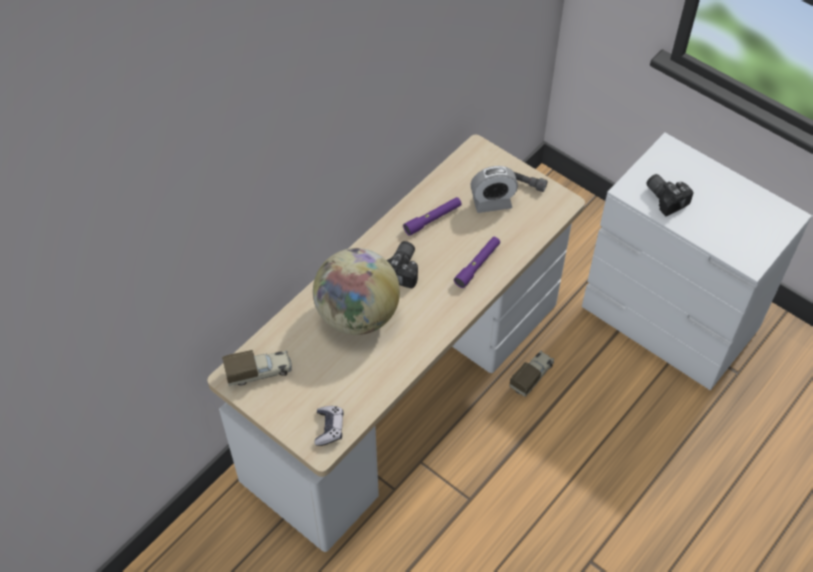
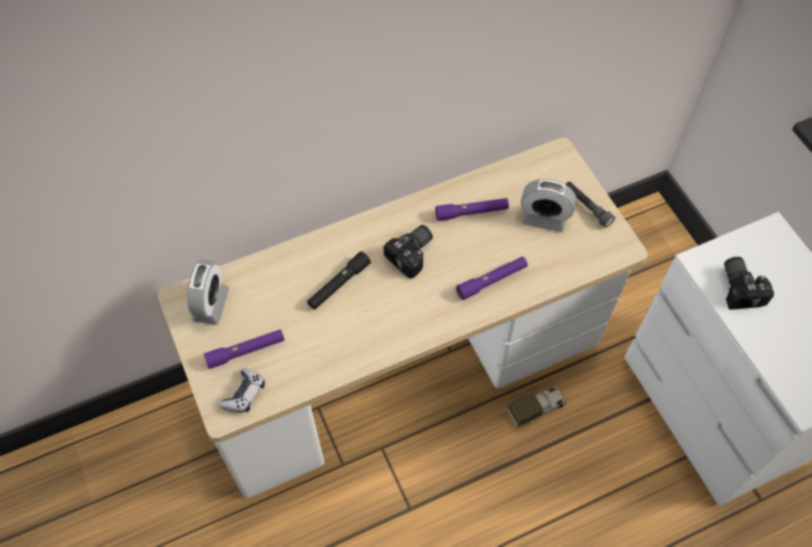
camera: 25 degrees right, 5 degrees up
(259, 372) = (211, 304): toy truck -> alarm clock
(311, 396) = (246, 351): none -> purple flashlight
(357, 315) = (338, 284): globe -> black flashlight

